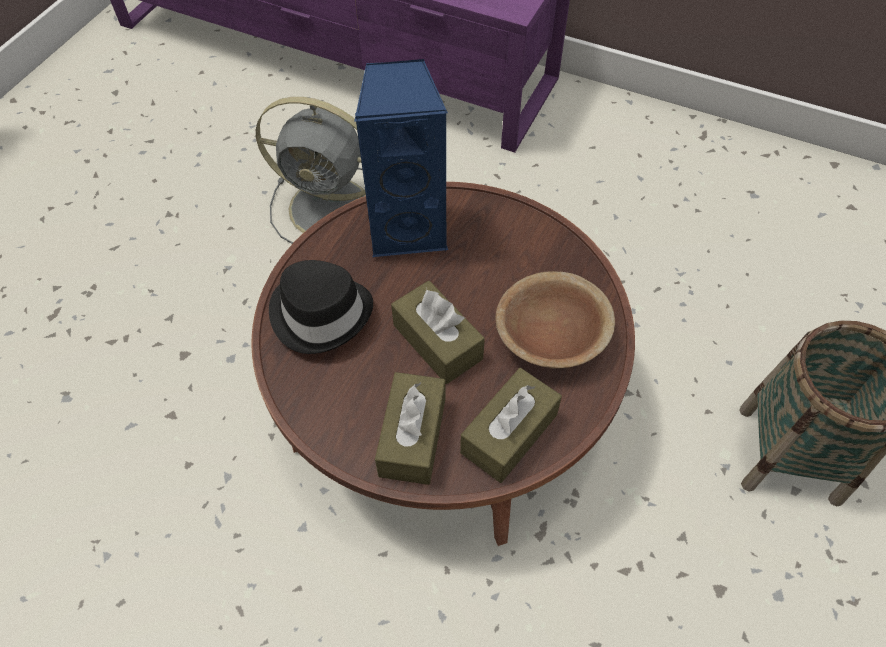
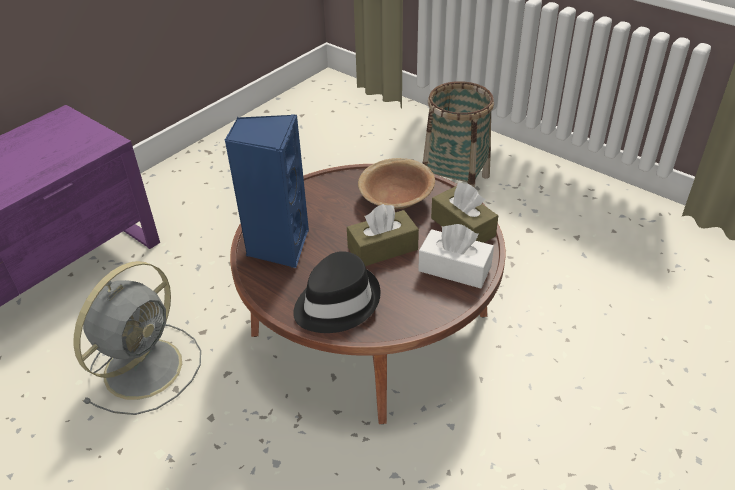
camera: 75 degrees left, 15 degrees down
(412, 436) = (454, 269): brown tissue box -> white tissue box

